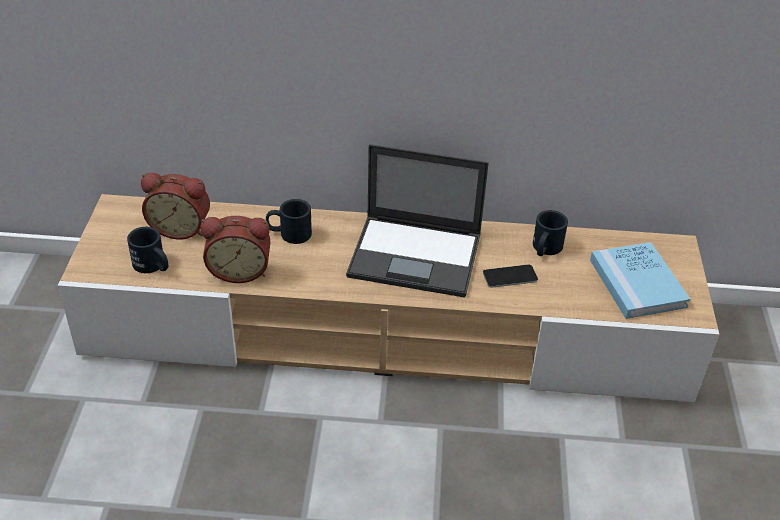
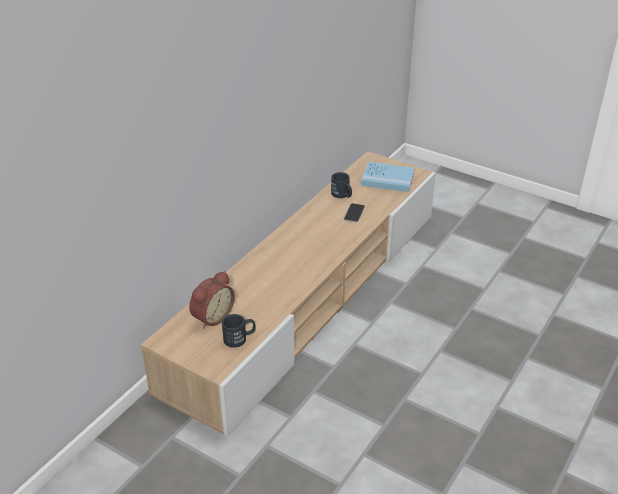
camera: 60 degrees left, 5 degrees down
(240, 270) = (273, 303): alarm clock -> none
(289, 233) = (256, 275): black mug -> none
(417, 256) = (314, 236): laptop -> none

